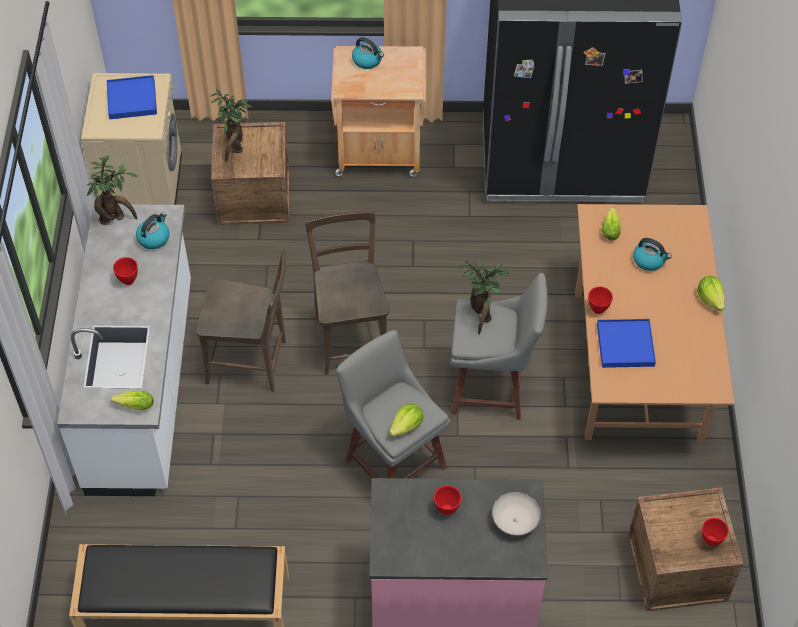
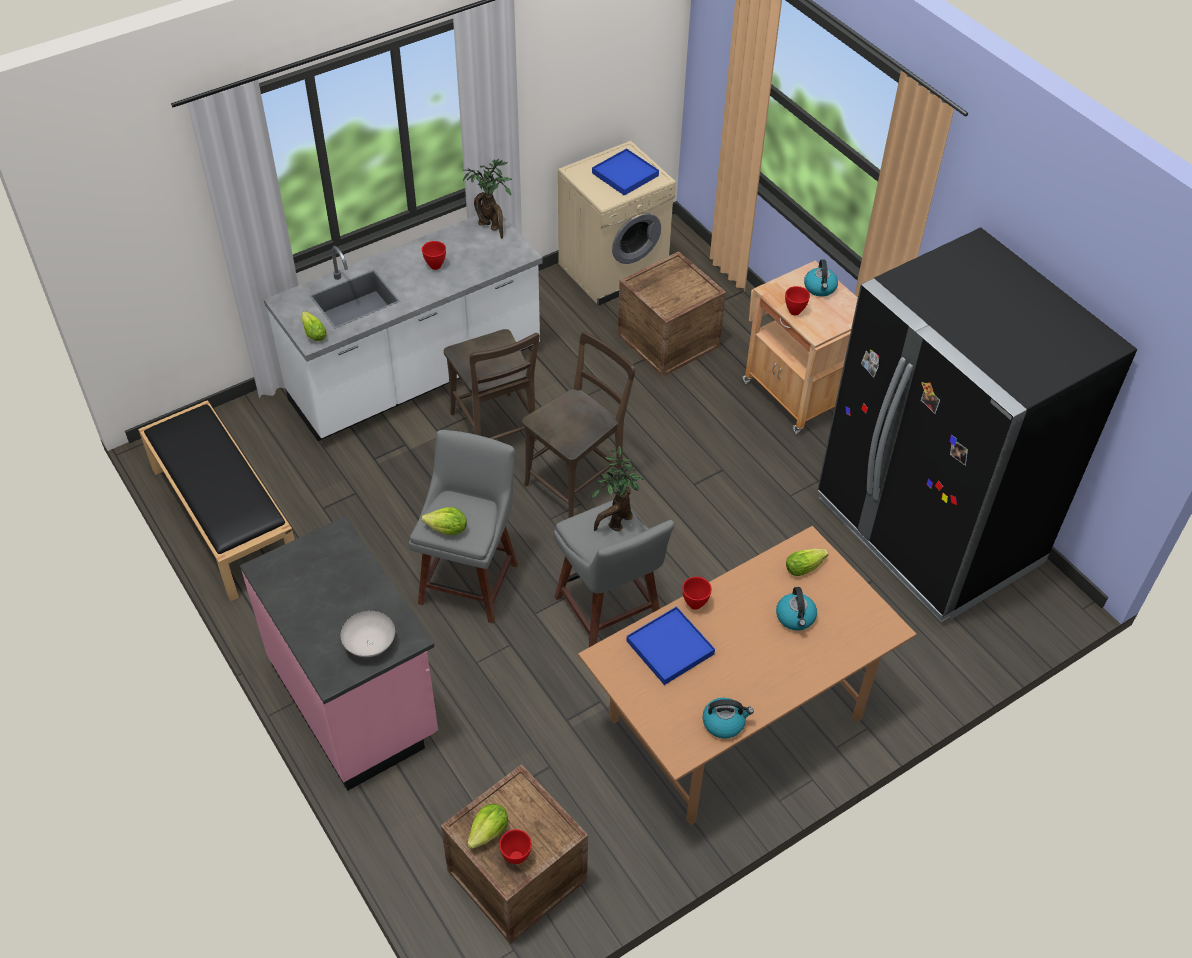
camera: 55 degrees right, 5 degrees down
(154, 238) = (491, 258): kettle -> kettle (724, 722)
(235, 148) = (667, 277): potted plant -> none
(447, 509) = (349, 585): red bowl -> red bowl (795, 311)
(710, 299) = (792, 694): lettuce -> lettuce (489, 832)

